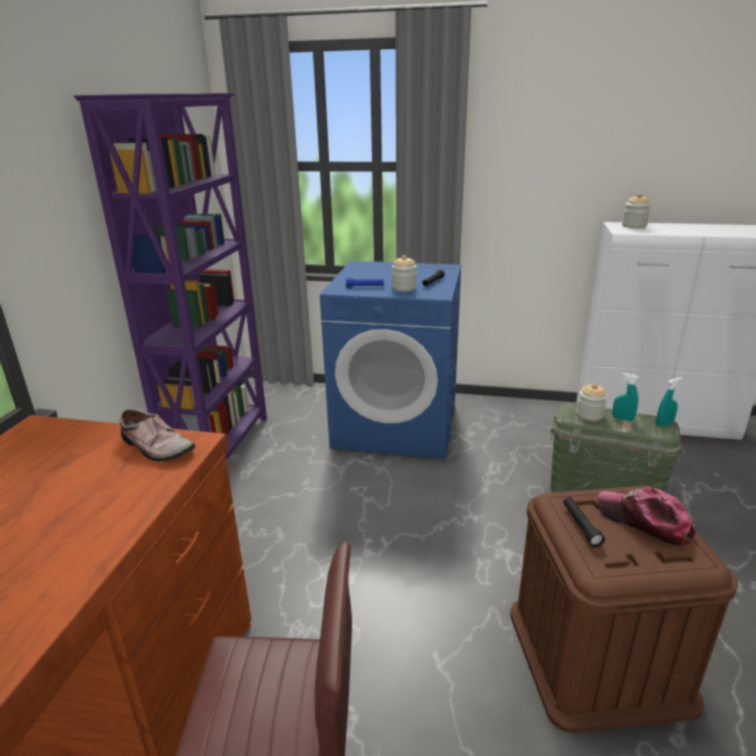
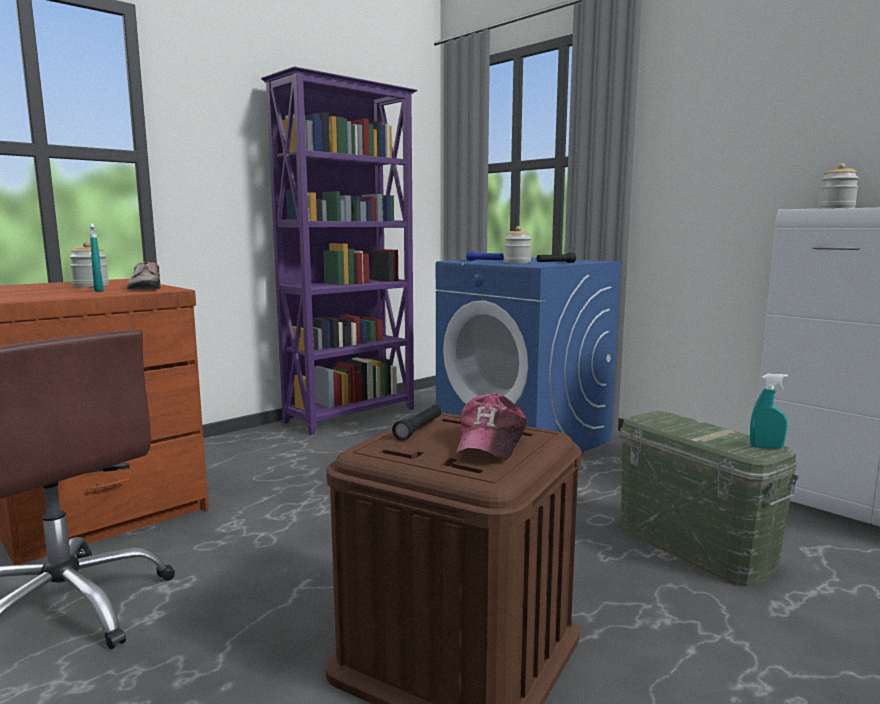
camera: 35 degrees right, 15 degrees down
(589, 415) = (672, 422): jar -> jar (91, 285)
(622, 419) = (712, 433): turquoise spray bottle -> turquoise spray bottle (98, 291)
(644, 521) = (491, 442): cap -> cap turned 150 degrees counterclockwise

